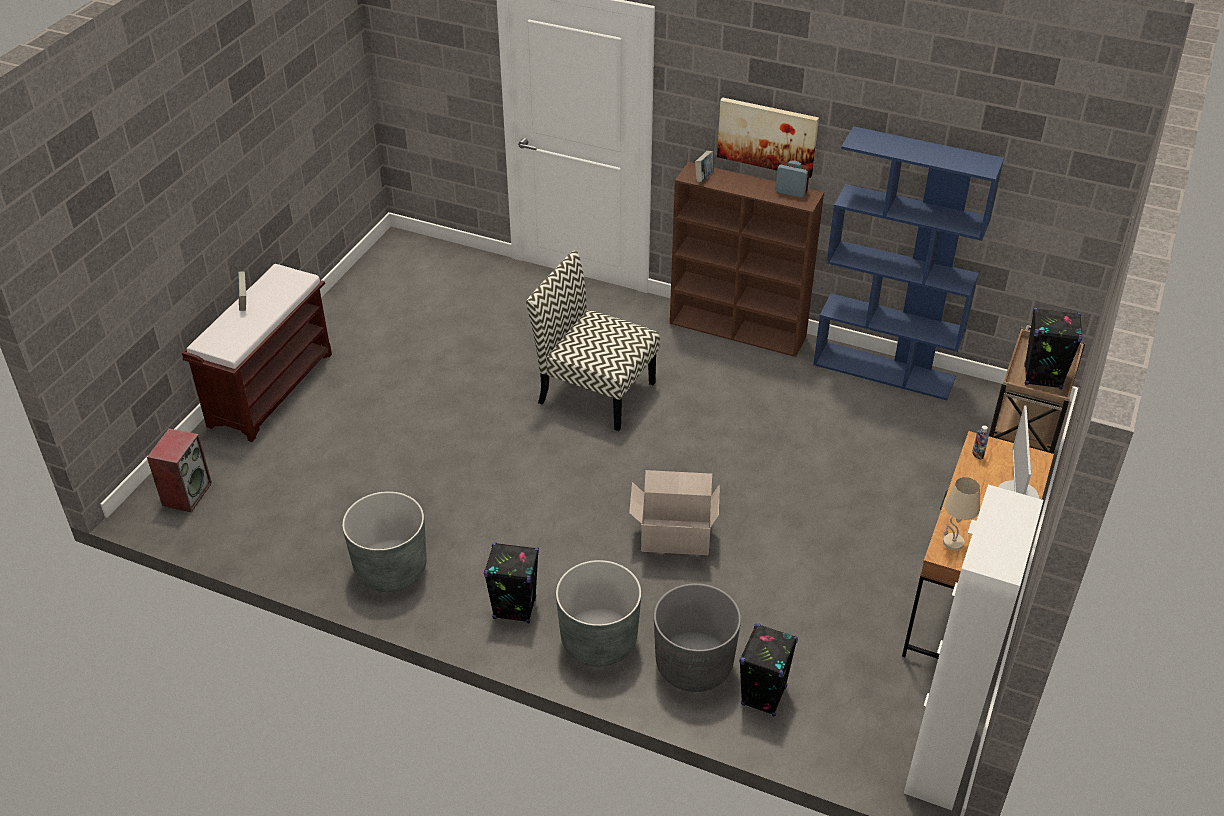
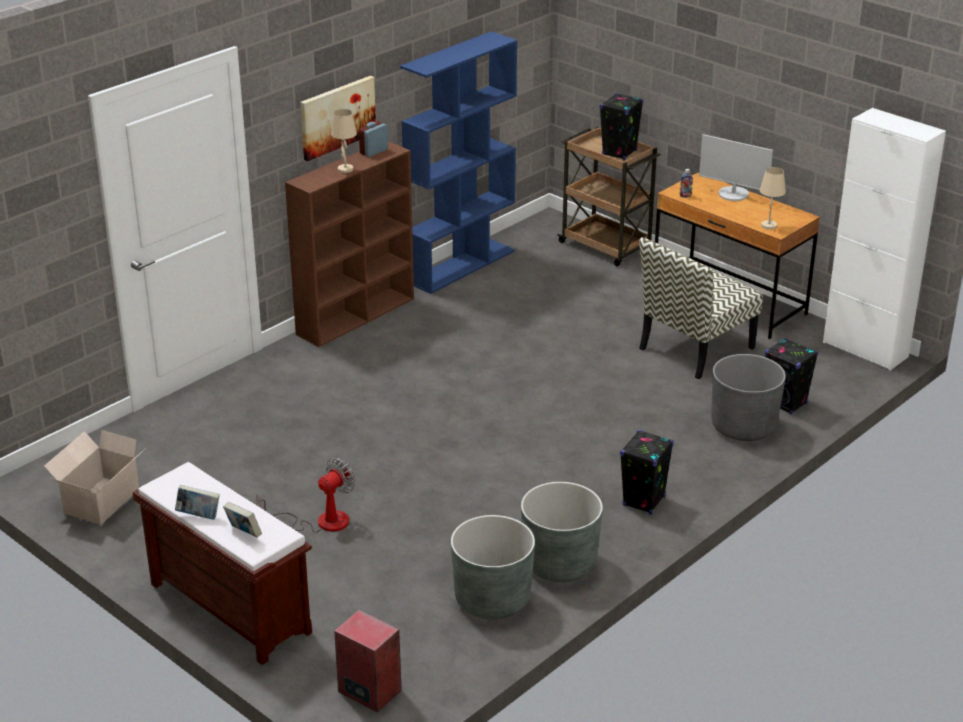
camera: 70 degrees left, 10 degrees down
(401, 403) = (321, 521): none -> fan
(594, 392) = (387, 405): chair -> chair (695, 349)
(599, 640) = (699, 465): grey planter -> grey planter (492, 599)
(673, 536) = (598, 405): cardboard box -> cardboard box (100, 502)
(704, 177) = (318, 180): book -> book (243, 533)
(739, 185) = (345, 169): none -> beige table lamp

